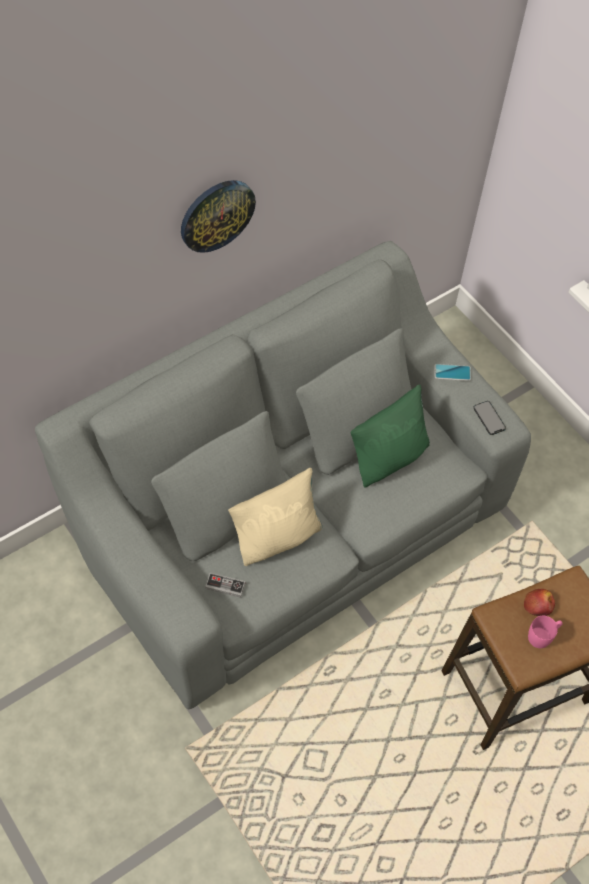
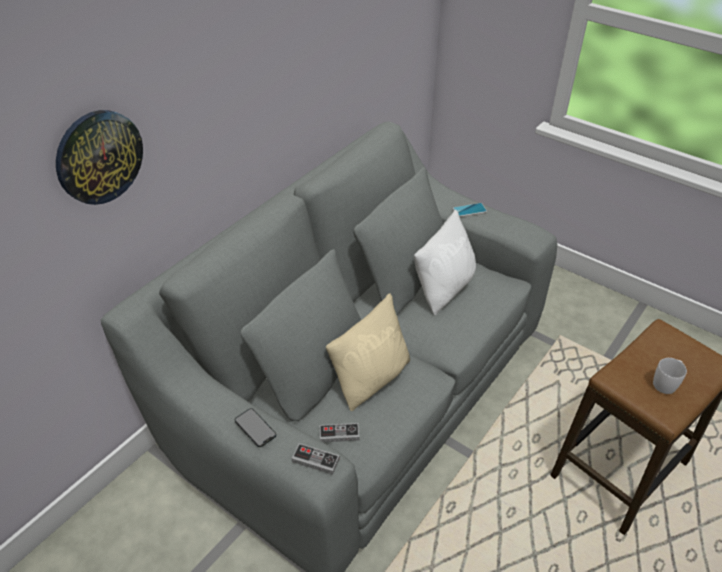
camera: 15 degrees left, 15 degrees down
(186, 613) = (315, 460): none -> game controller
(216, 215) = (243, 66): wall clock -> wall clock (99, 157)
(389, 457) = (444, 288): green pillow -> white pillow
(489, 418) = (518, 231): phone -> phone (255, 427)
(538, 605) = (645, 358): apple -> none
(543, 636) = (666, 382): pink mug -> white mug

